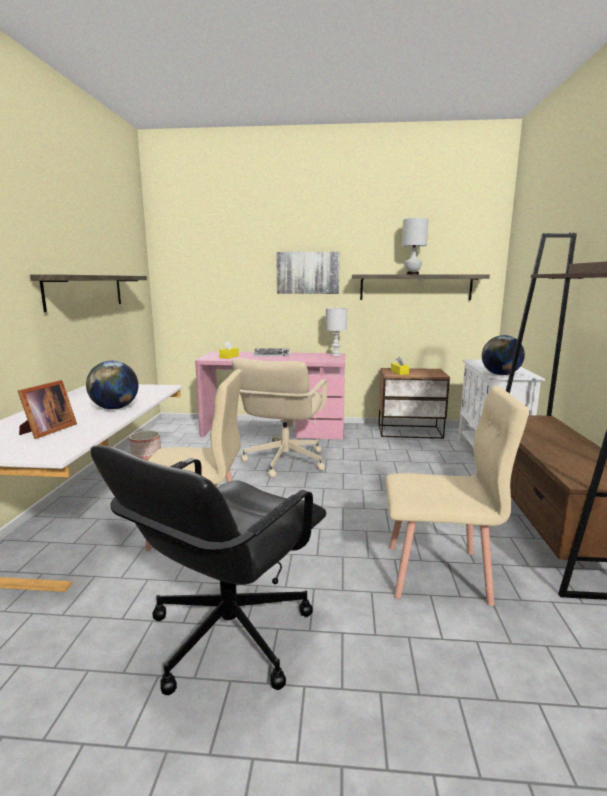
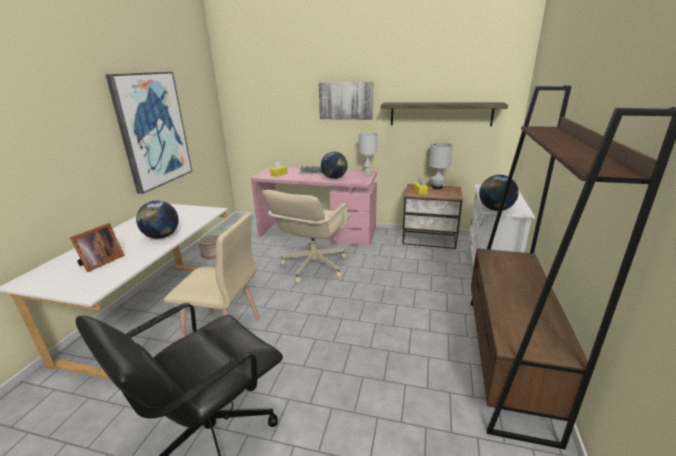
camera: 10 degrees right, 10 degrees up
(85, 291) = (152, 130): shelf -> picture
(299, 358) = (334, 178): none -> globe
(412, 274) = (436, 103): white table lamp -> white table lamp (437, 187)
(438, 574) = (392, 396): beige chair -> none

